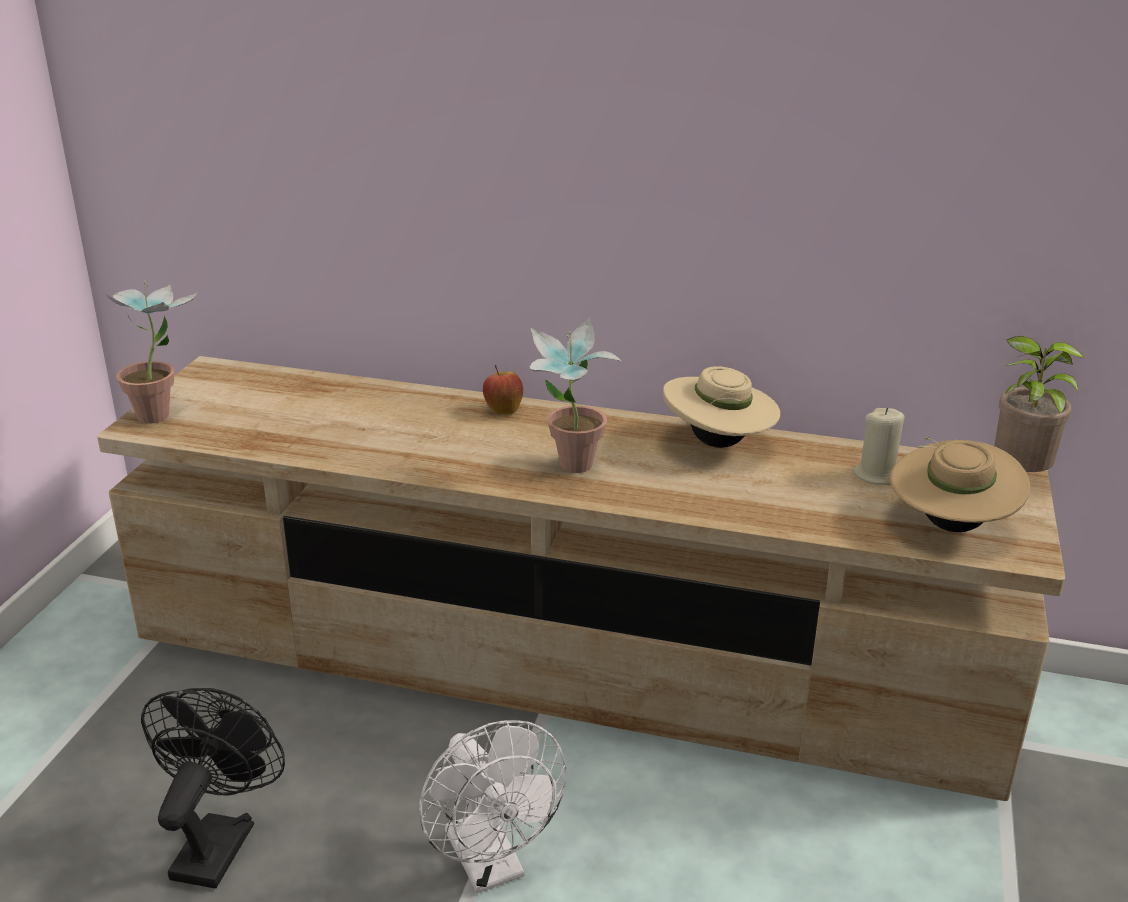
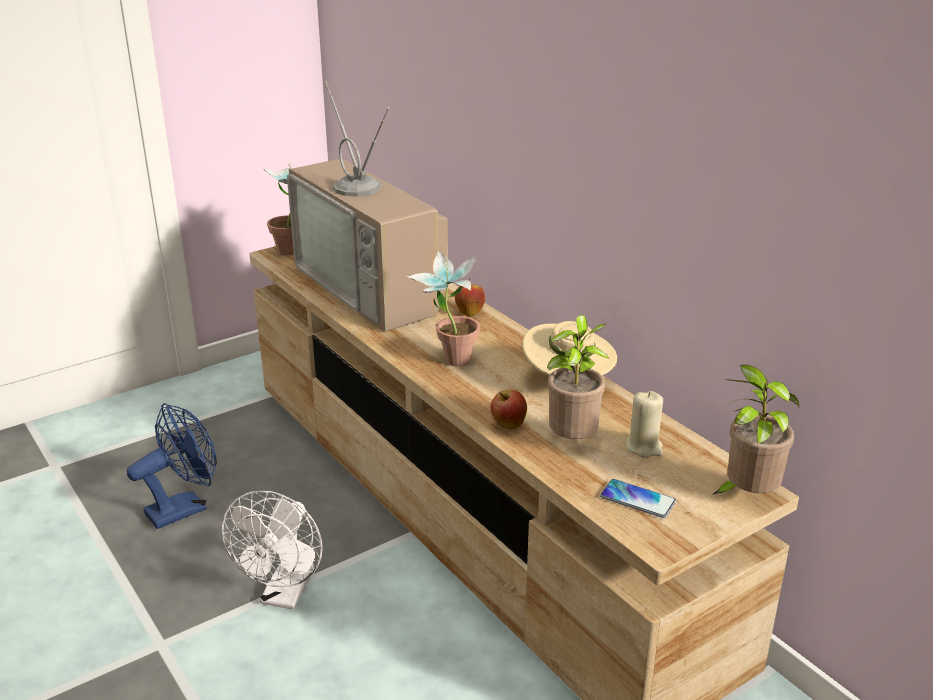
camera: 40 degrees right, 0 degrees up
(218, 841) = (184, 508): black fan -> blue fan
(348, 421) = (375, 288): none -> television
(734, 509) = (508, 425): none -> apple
(814, 497) = (573, 441): none -> potted plant
(950, 525) = (637, 499): beige hat -> phone

